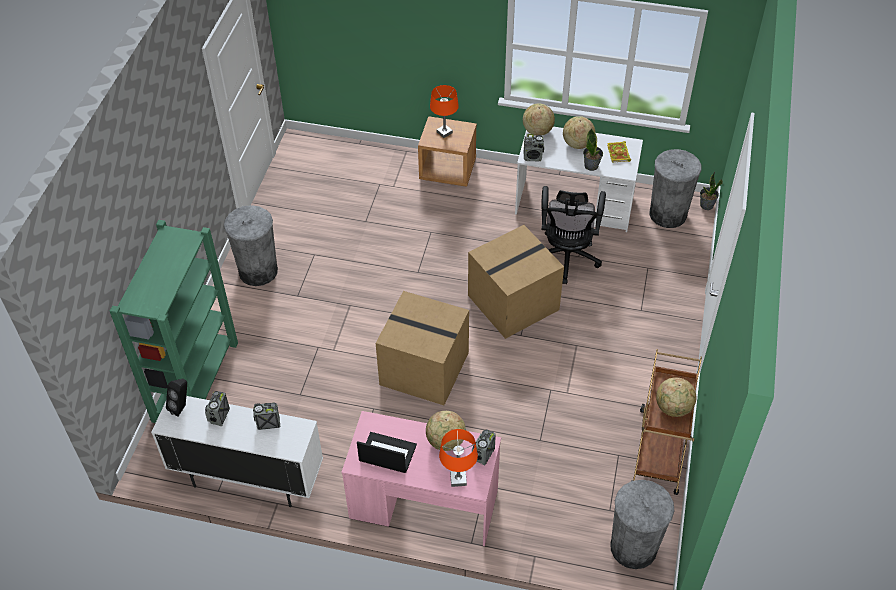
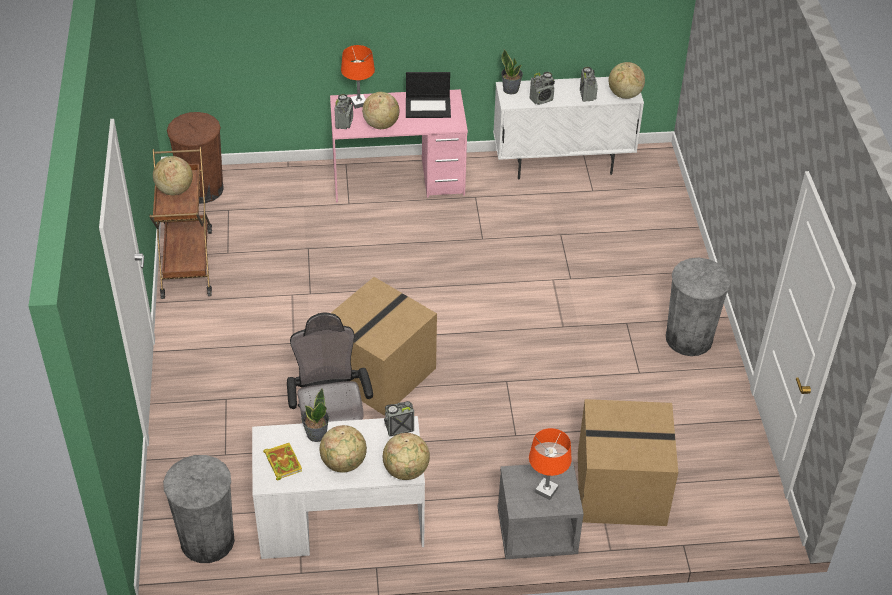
camera: 160 degrees right, 5 degrees down
(181, 407) = (624, 95): black speaker -> globe
(195, 381) = (669, 223): green bookcase -> none
(423, 369) = (451, 283): cardboard box -> cardboard box (622, 488)
(448, 170) = (536, 533): brown nightstand -> grey nightstand
(633, 547) = (202, 189): grey trash can -> brown trash can
(706, 205) = (153, 569): potted plant -> potted plant (511, 89)

